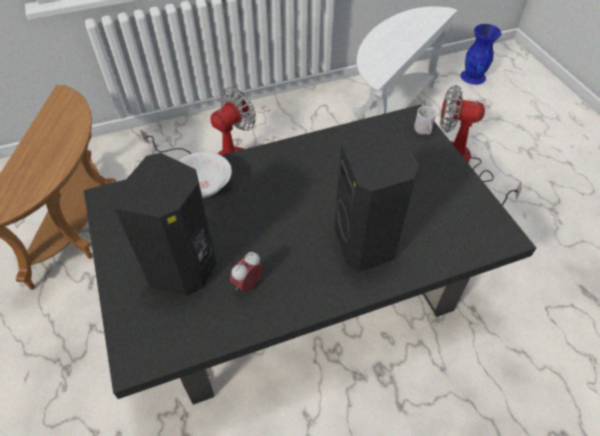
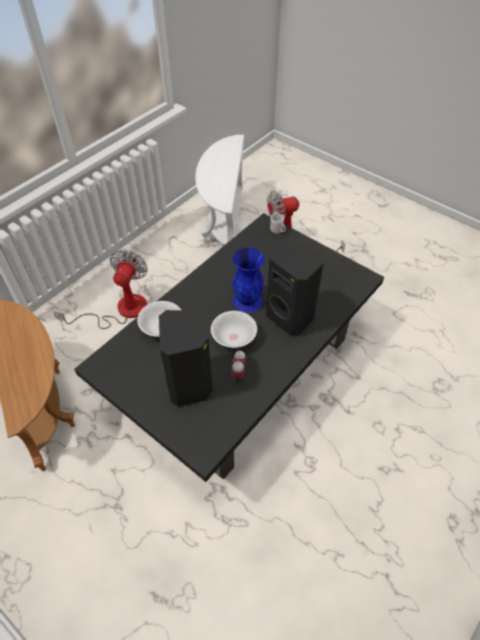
camera: 30 degrees left, 0 degrees up
(275, 237) = (233, 338): none -> white bowl
(473, 76) = (264, 176): blue vase -> blue vase (248, 300)

